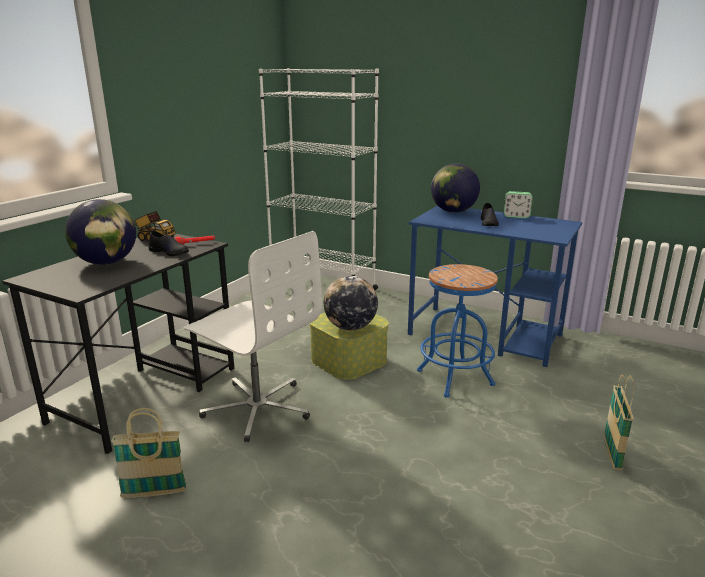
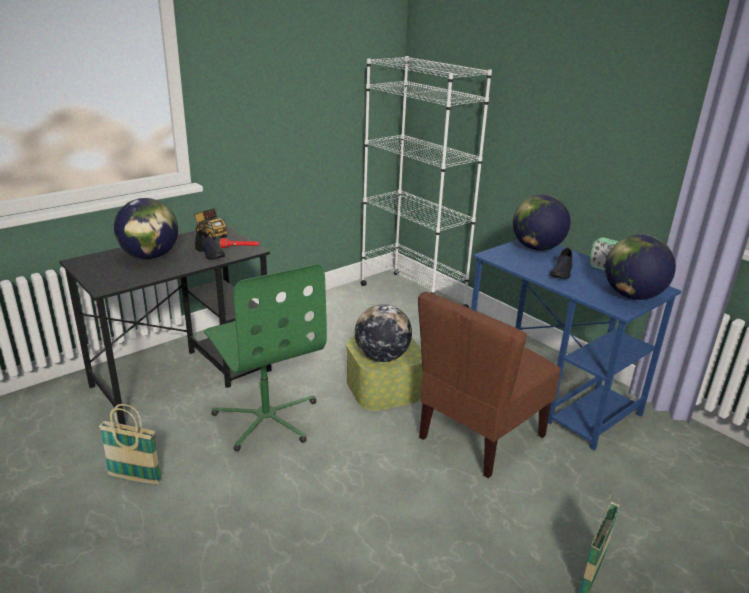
camera: 20 degrees right, 5 degrees up
(257, 407) = (267, 418): white office chair -> green office chair
(455, 378) = (479, 436): blue stool -> brown chair
(554, 229) = (632, 295): none -> globe

